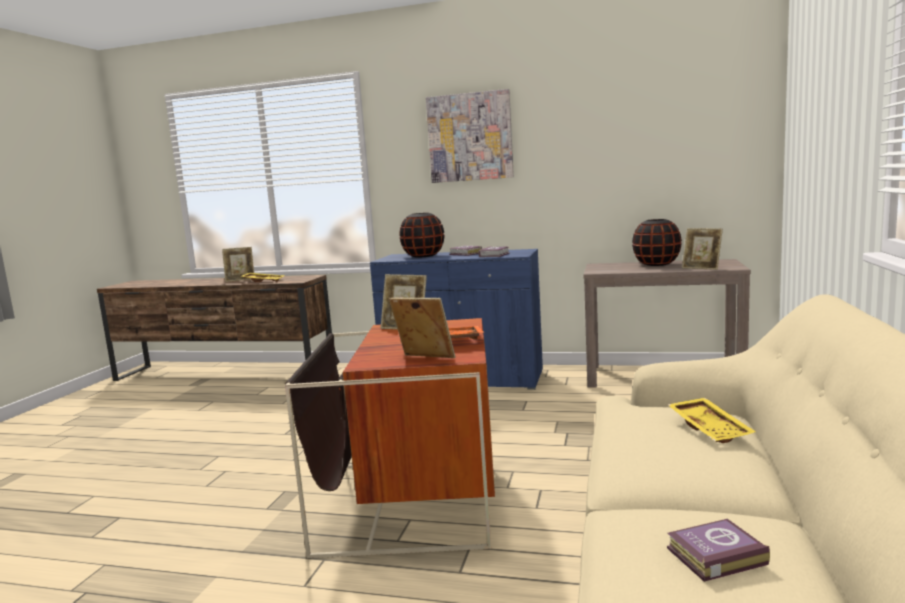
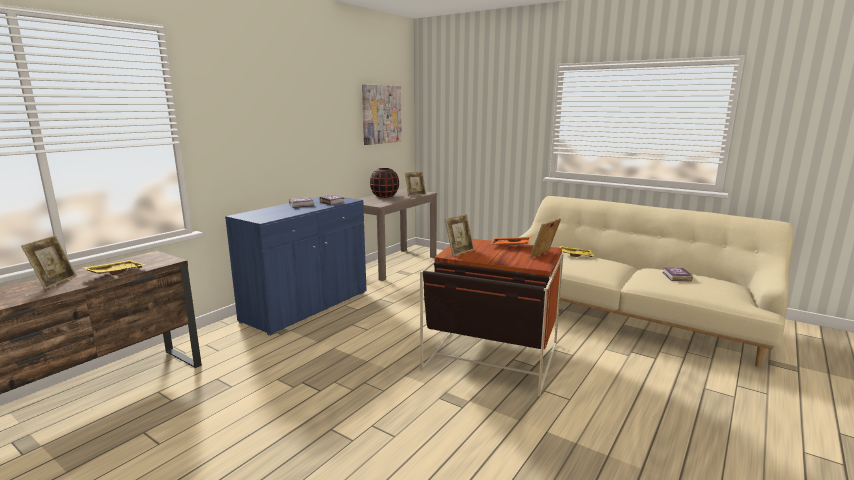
camera: 70 degrees left, 5 degrees up
(423, 256) = (275, 212): black vase -> none
(470, 137) = (269, 106): picture -> picture (381, 114)

